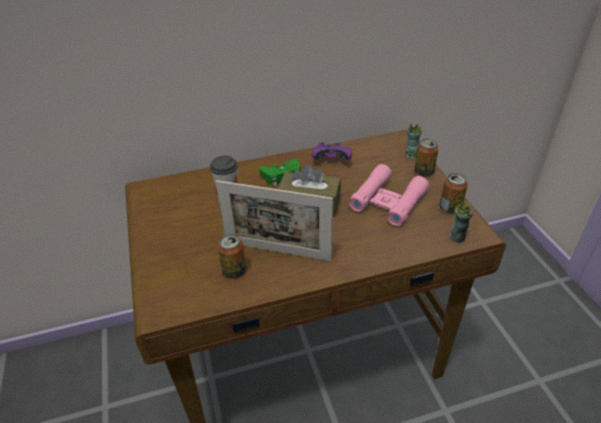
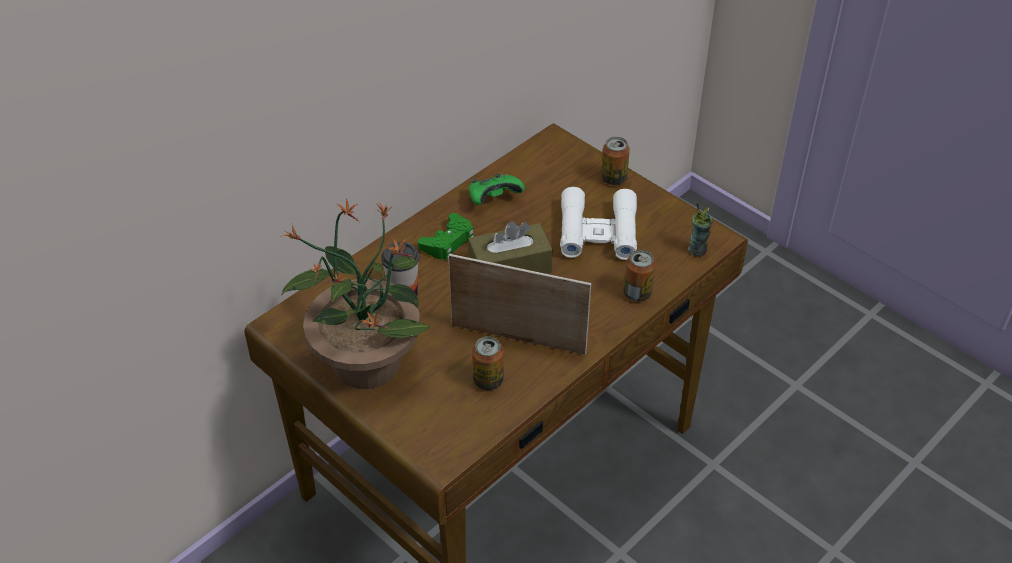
camera: 30 degrees left, 5 degrees up
(170, 228) = (366, 361): none -> potted plant
(277, 251) = (518, 339): picture frame -> picture frame turned 150 degrees counterclockwise
(332, 160) = (494, 199): purple game controller -> green game controller
(388, 201) = (598, 232): pink binoculars -> white binoculars
(411, 155) = (584, 159): cup -> none
(450, 208) = (670, 217): can -> can (637, 293)

